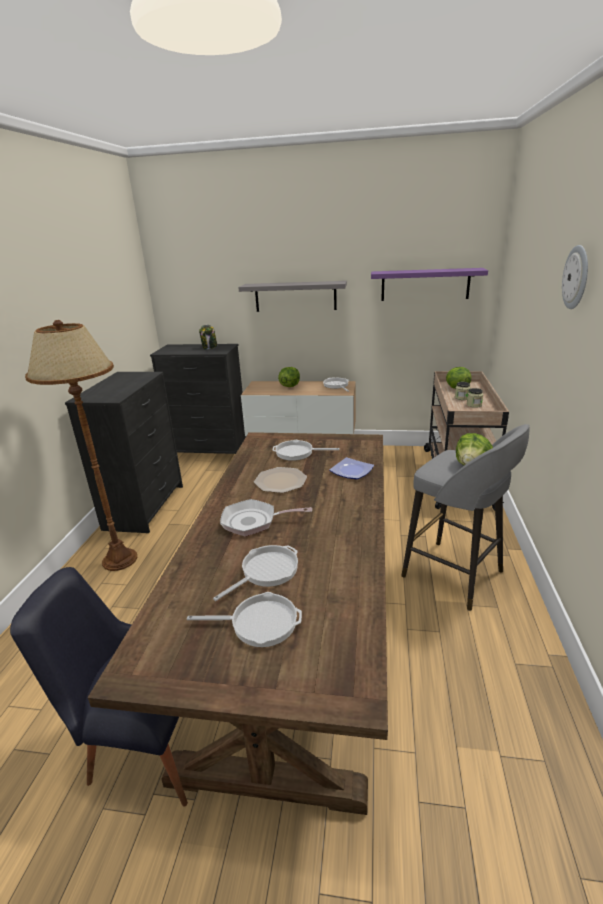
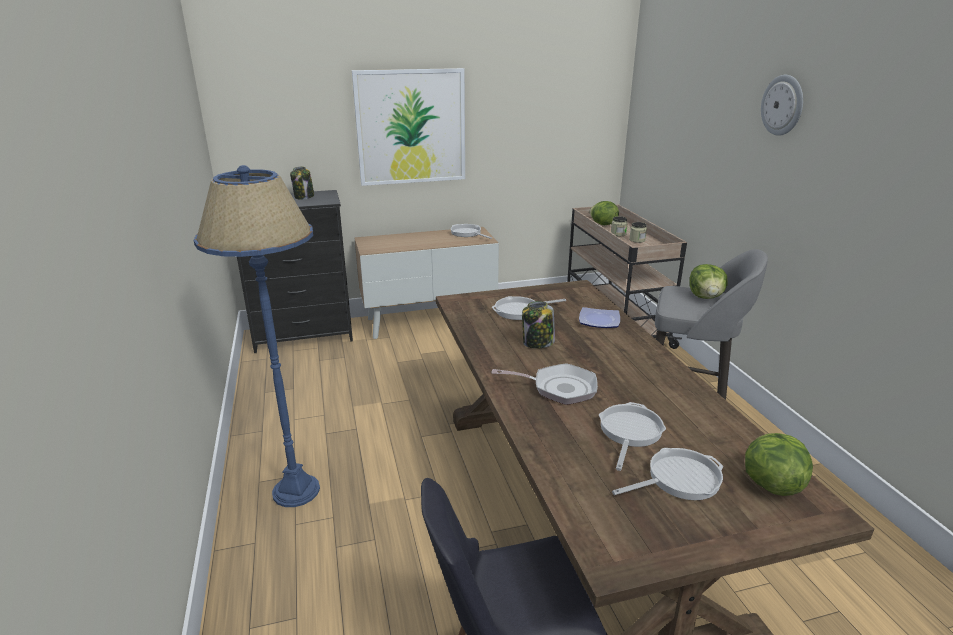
camera: 25 degrees left, 0 degrees up
(120, 559) = (296, 490): brown floor lamp -> blue floor lamp
(145, 507) = (274, 420): black dresser -> none
(254, 521) = (559, 388): frying pan -> frying pan turned 150 degrees counterclockwise
(280, 481) = (537, 343): plate -> jar
(289, 386) = (411, 239): lettuce -> lettuce (770, 484)
(295, 296) = (411, 127): grey shelf -> picture
(425, 284) = (557, 111): purple shelf -> none

